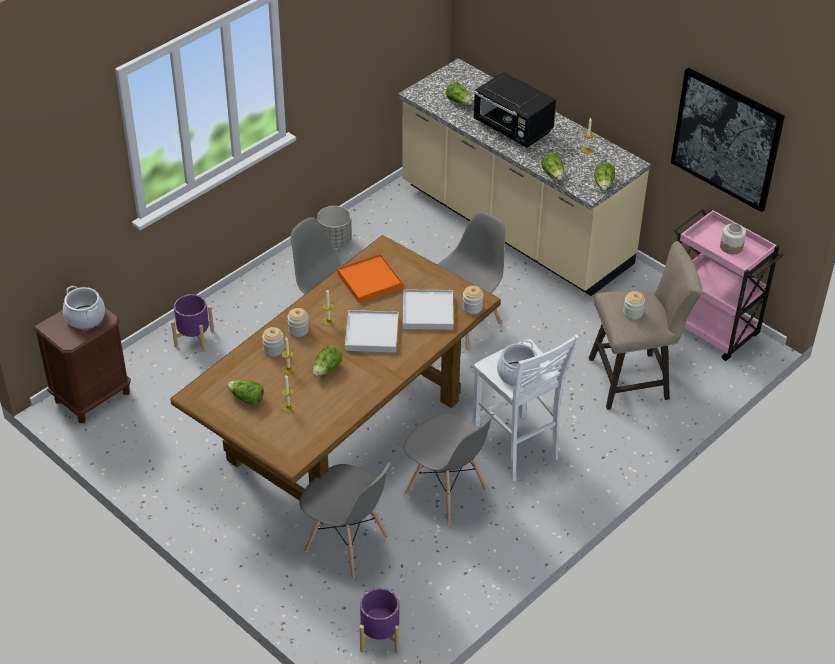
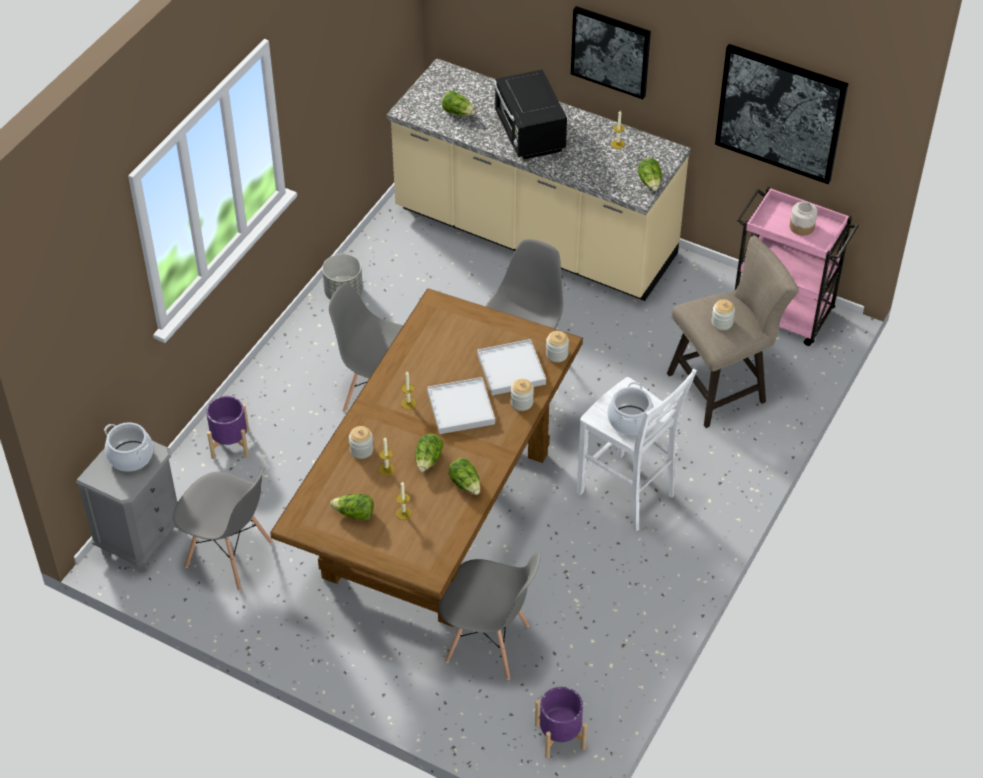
camera: 15 degrees left, 5 degrees up
(92, 396) = (142, 537): brown nightstand -> grey nightstand
(298, 330) = (379, 421): jar -> jar (521, 402)
(369, 280) = (434, 346): orange tray -> none
(446, 493) = (571, 560): grey chair -> grey chair (229, 555)
(513, 129) = (529, 135): black microwave -> black microwave turned 45 degrees clockwise
(553, 174) = (592, 181): lettuce -> lettuce (466, 484)
(593, 65) = (611, 51): none -> picture

